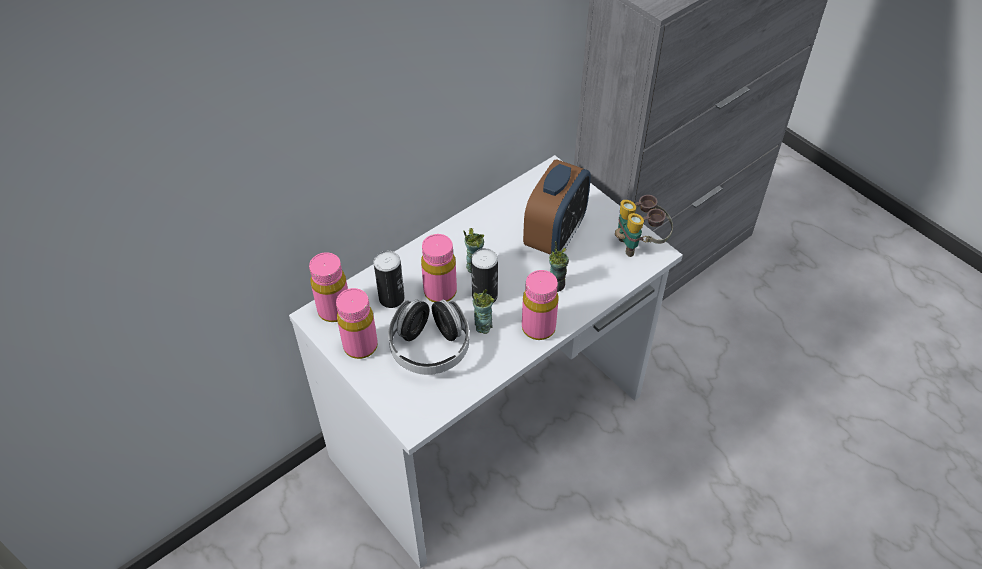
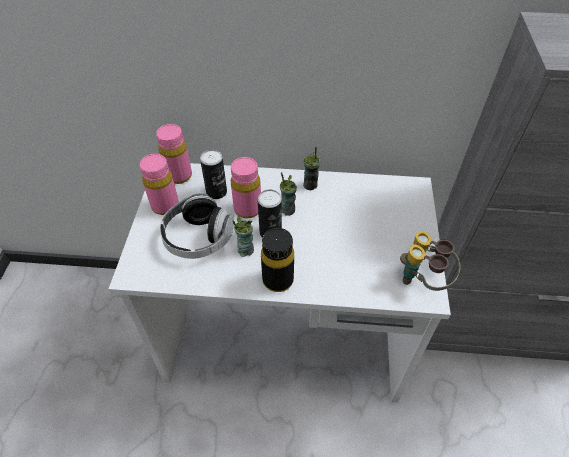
camera: 45 degrees right, 0 degrees up
(538, 328) = (278, 280): pink bottle -> black bottle
(555, 236) = (365, 229): alarm clock -> none
(556, 284) = (326, 261): cup -> cup (310, 185)

